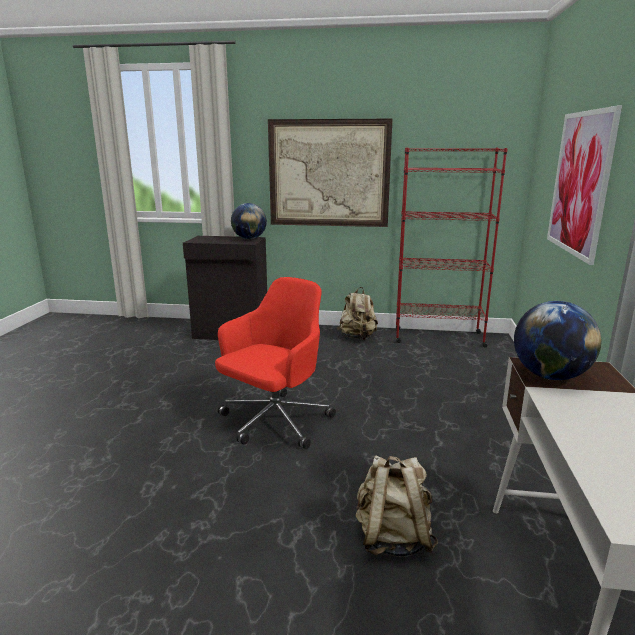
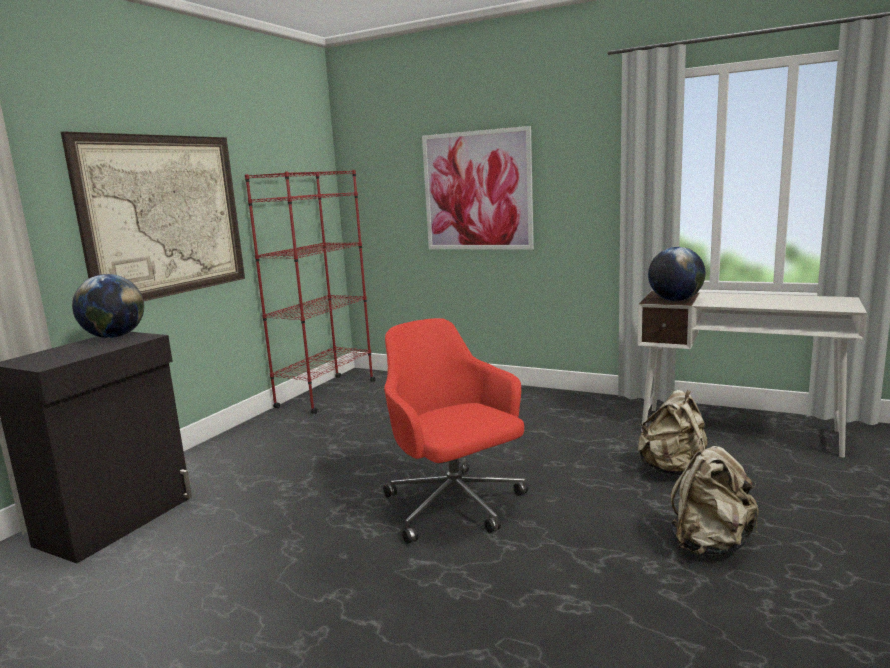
camera: 70 degrees left, 5 degrees down
(357, 337) = (271, 431): beige backpack -> beige backpack (710, 544)

